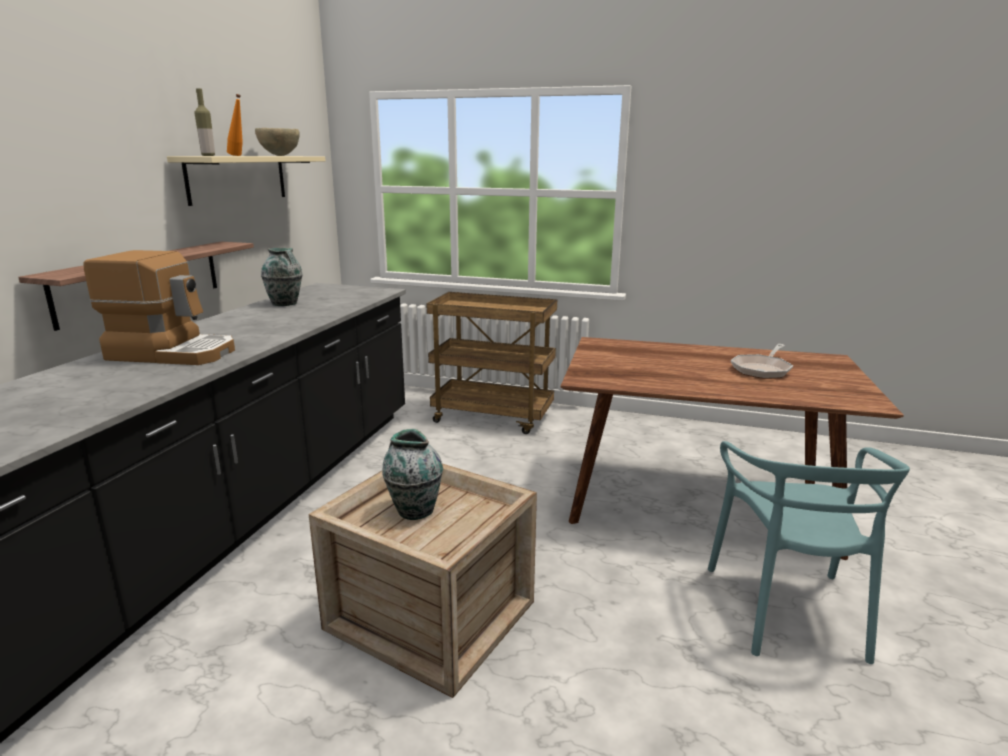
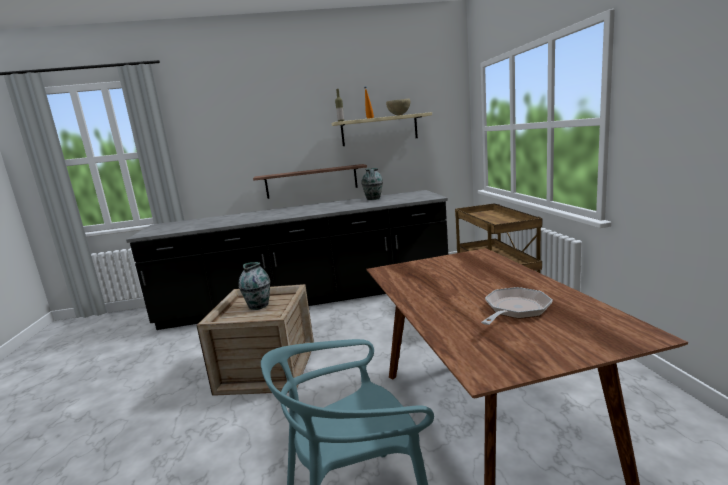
camera: 65 degrees right, 5 degrees down
(173, 353) = (279, 213): coffee machine -> none
(762, 369) = (515, 310): frying pan -> frying pan turned 120 degrees clockwise

